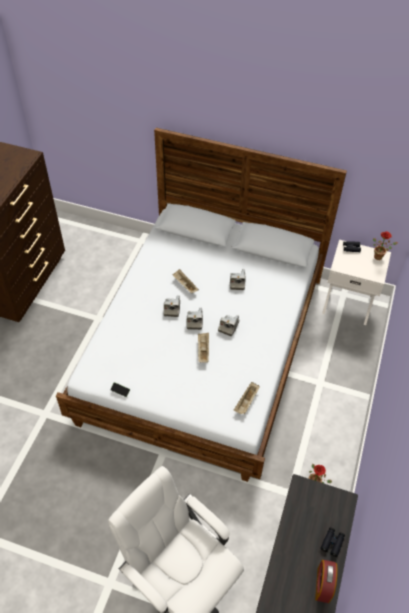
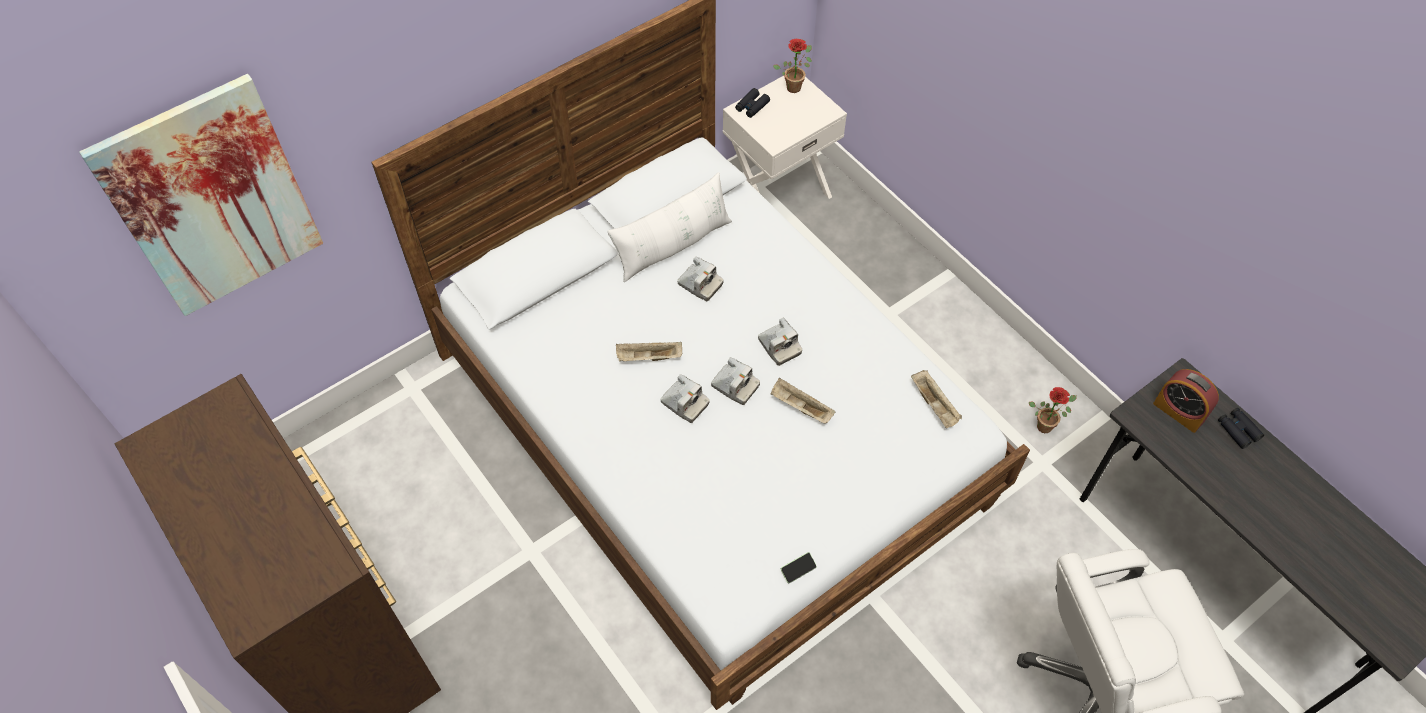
camera: 55 degrees left, 5 degrees up
(92, 95) = (212, 199): none -> picture
(249, 263) = (673, 245): none -> white pillow
(323, 584) = (1291, 477): alarm clock -> alarm clock (1179, 412)

